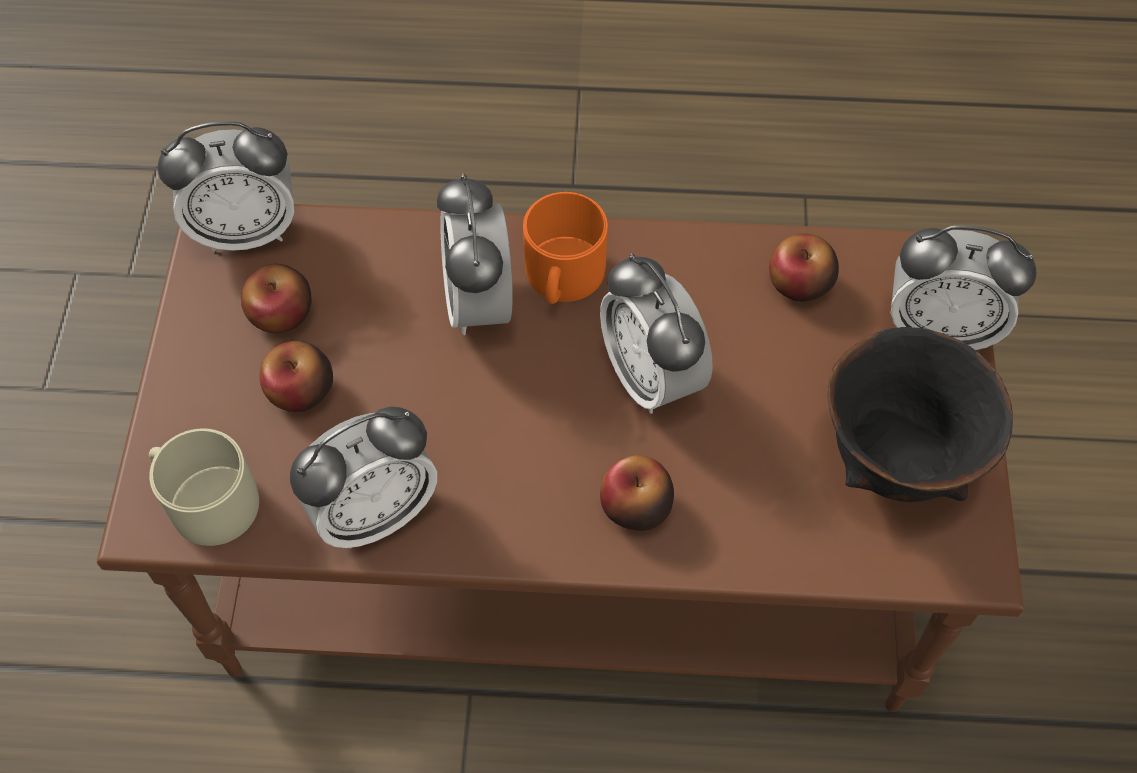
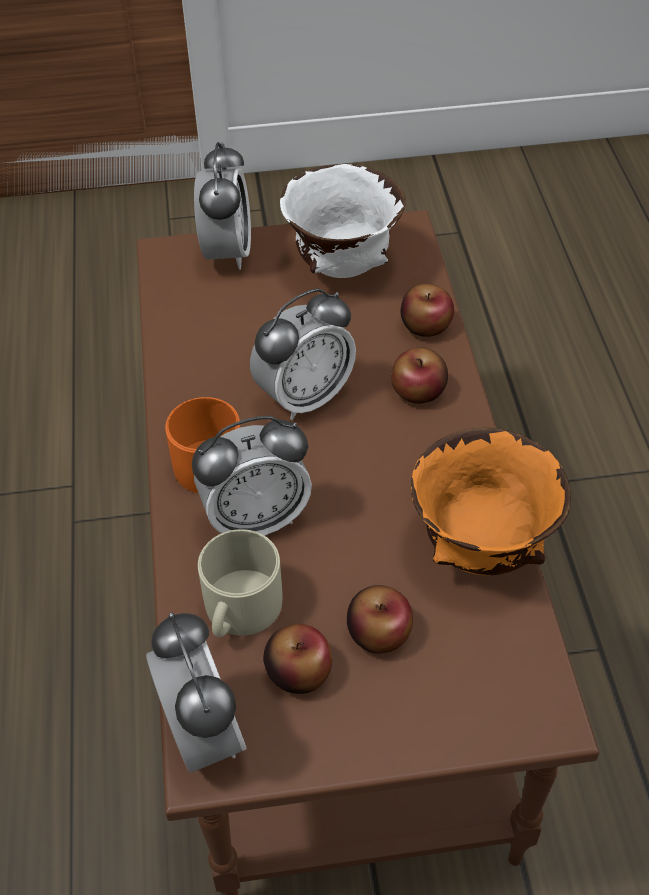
camera: 100 degrees left, 10 degrees down
(205, 499) = (509, 678): beige mug -> beige mug (239, 610)
(374, 512) = (478, 549): alarm clock -> orange bowl
(799, 283) = (199, 324): apple -> apple (426, 325)
(896, 463) = (342, 265): black bowl -> white bowl

